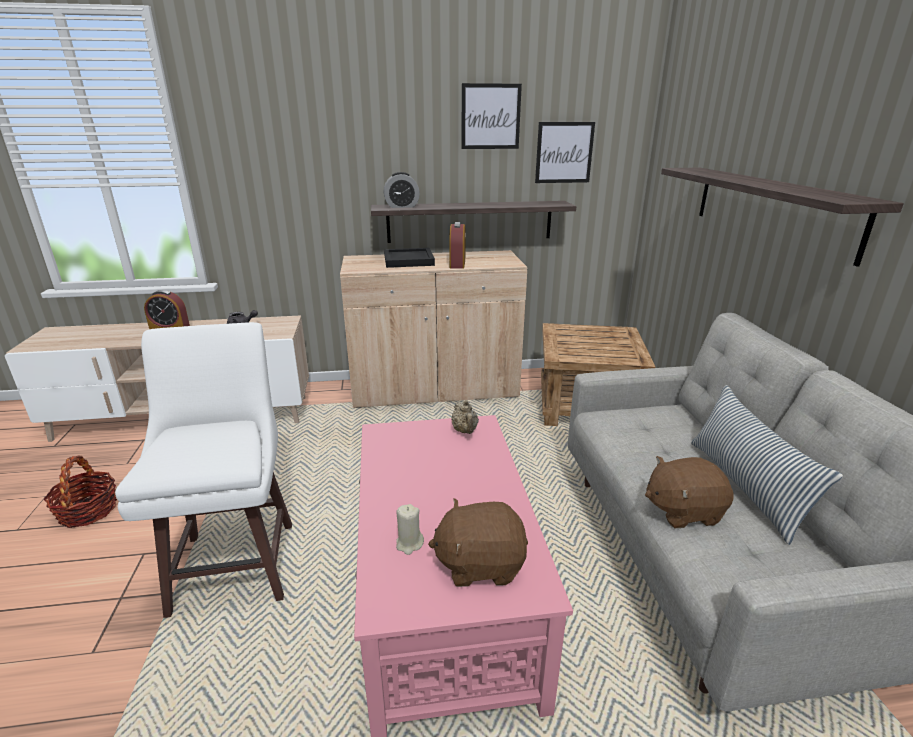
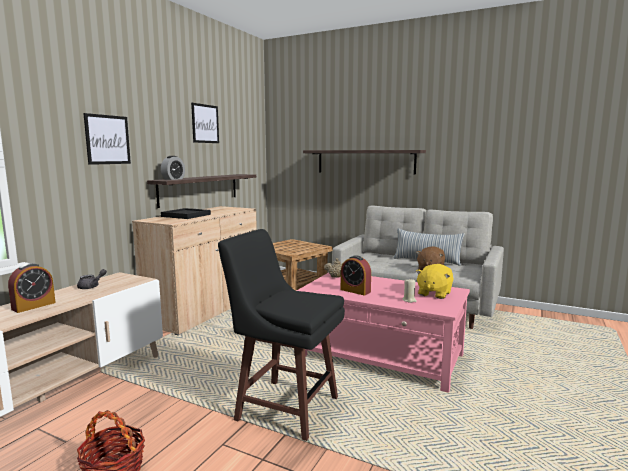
camera: 55 degrees left, 15 degrees down
(237, 563) = (285, 407): white stool -> black stool
(457, 264) = (219, 212): alarm clock -> alarm clock (355, 291)
(480, 563) = (434, 293): brown plush toy -> yellow plush toy
(564, 152) = (236, 146): picture -> picture (107, 139)

